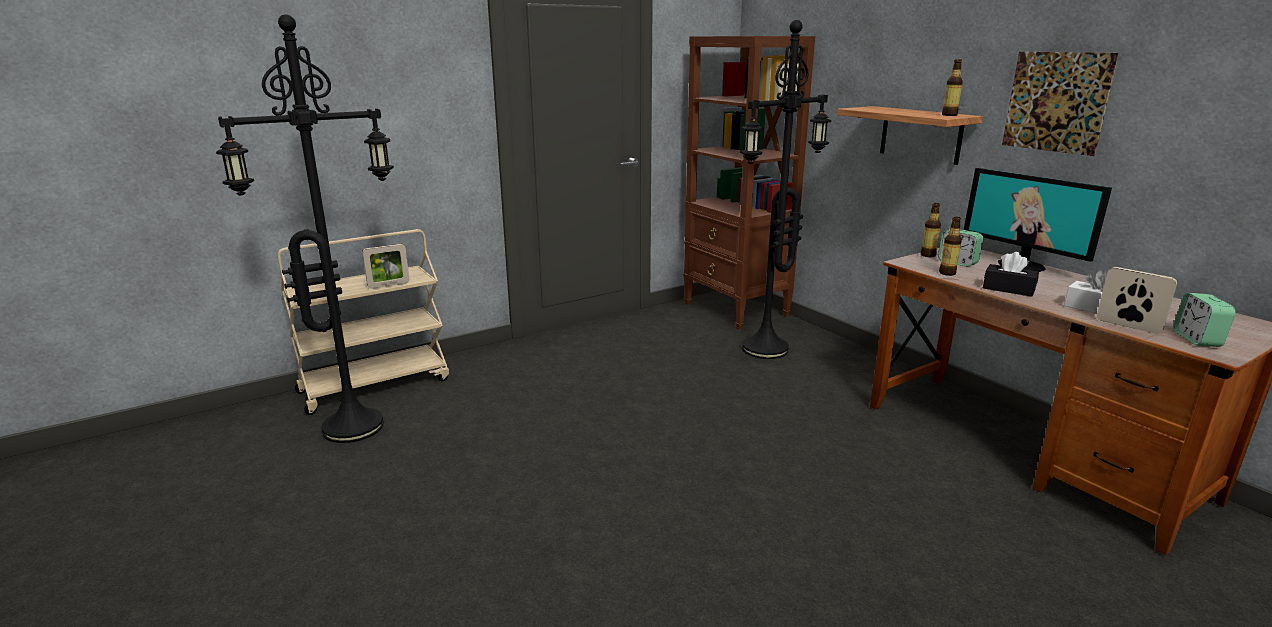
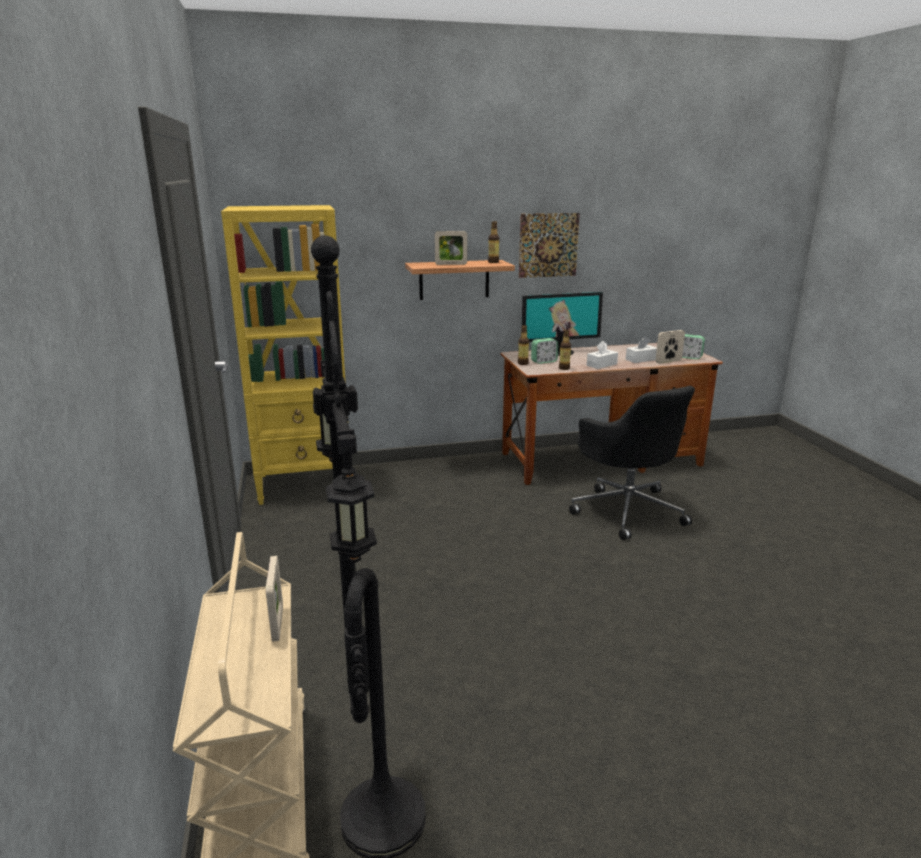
camera: 70 degrees left, 0 degrees up
(736, 310) = (306, 485): brown bookcase -> yellow bookcase
(766, 350) = (404, 495): black floor lamp -> none
(892, 486) = (627, 510): none -> black office chair
(894, 111) = (451, 264): none -> picture frame
(1008, 289) = (601, 365): black tissue box -> white tissue box

